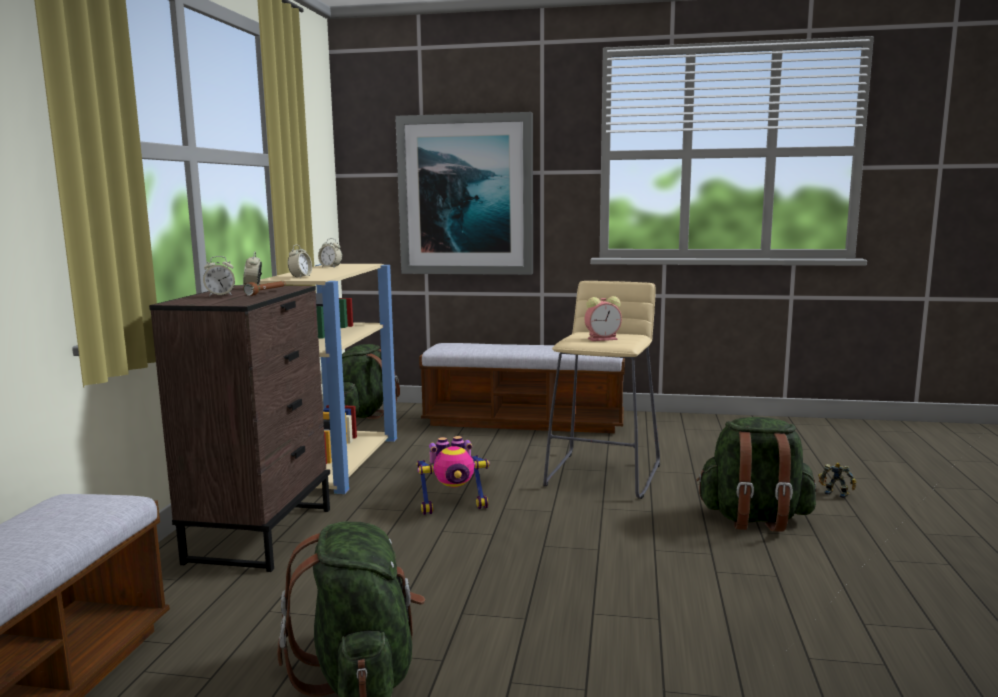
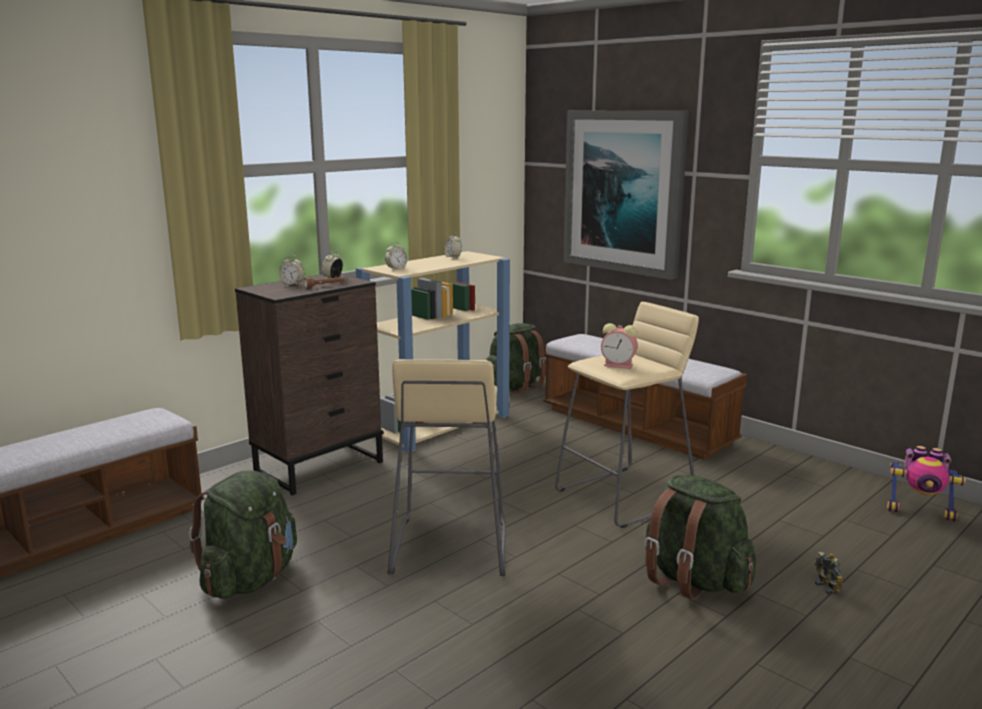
camera: 35 degrees right, 5 degrees up
(453, 507) = (465, 486): toy robot -> toy robot (920, 511)
(527, 562) = (449, 547): none -> beige stool

